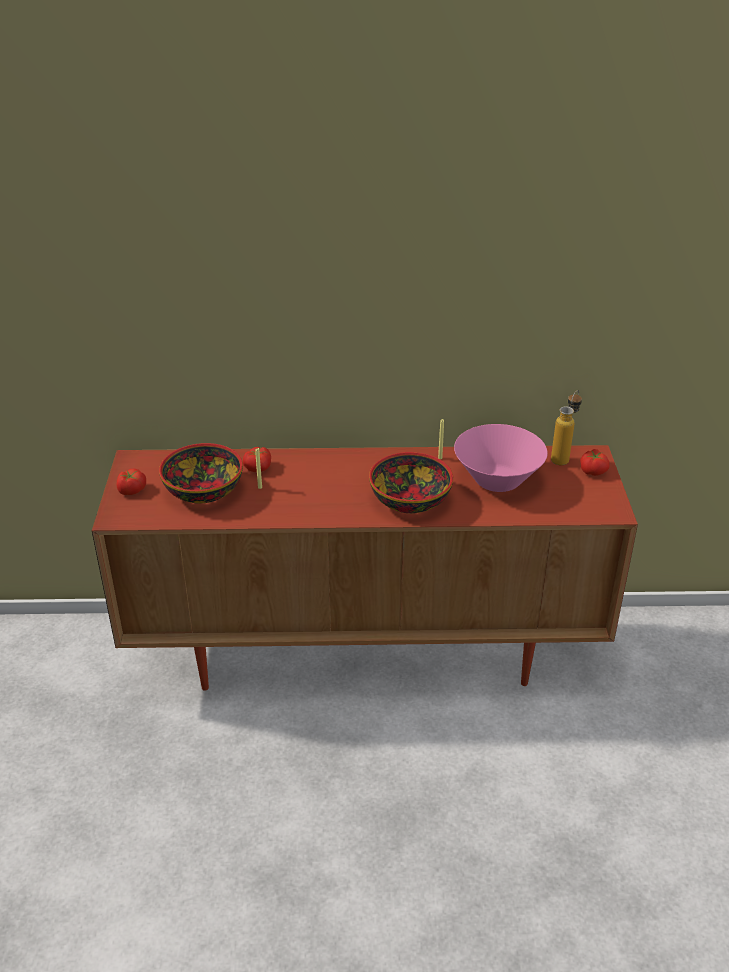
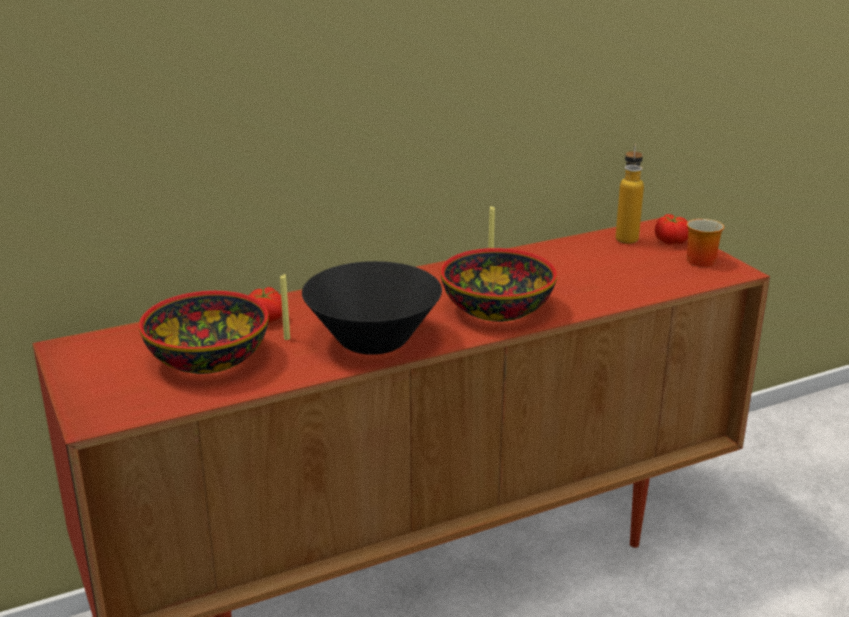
camera: 25 degrees left, 10 degrees down
(131, 490) = (94, 382): tomato -> none
(310, 505) = (373, 341): none -> black bowl
(497, 480) = (578, 270): pink bowl -> none
(598, 494) = (700, 259): none -> mug

